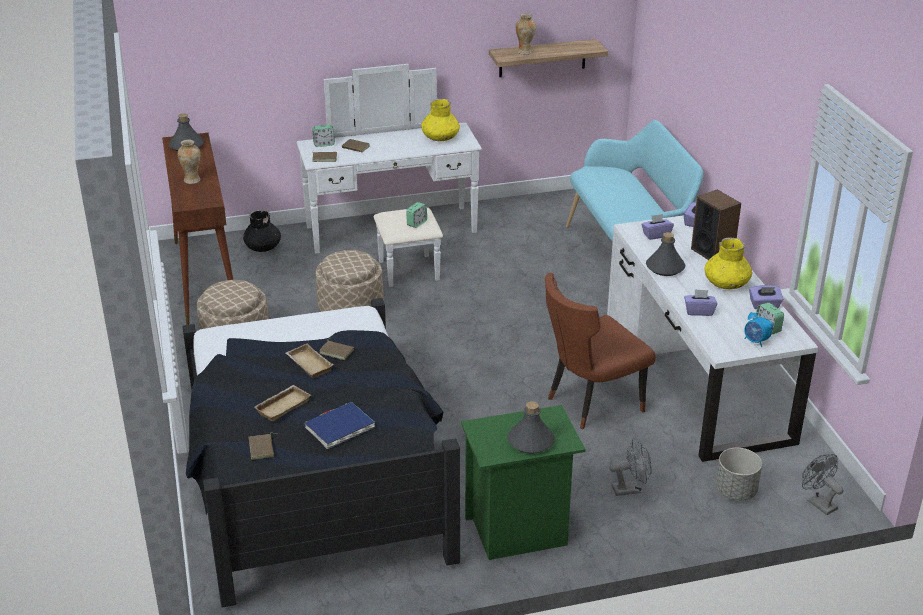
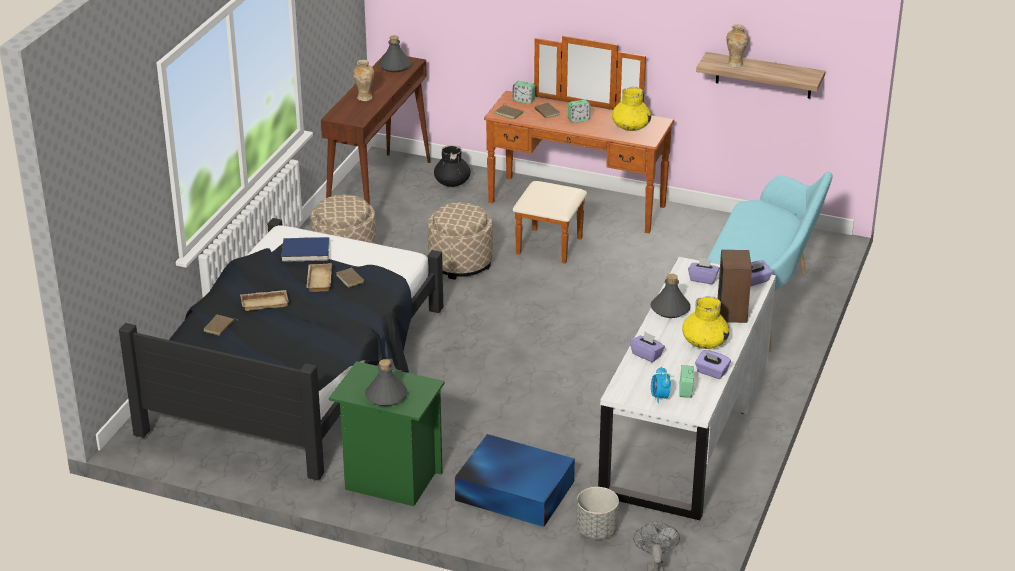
camera: 35 degrees right, 0 degrees up
(339, 428) = (285, 334): blue book -> blue book (306, 251)
(396, 238) = (571, 214): white dresser -> brown dresser
(416, 223) = (553, 201): alarm clock -> alarm clock (578, 119)
(590, 403) = (565, 413): brown chair -> none
(630, 489) = (513, 490): grey fan -> blue storage box

